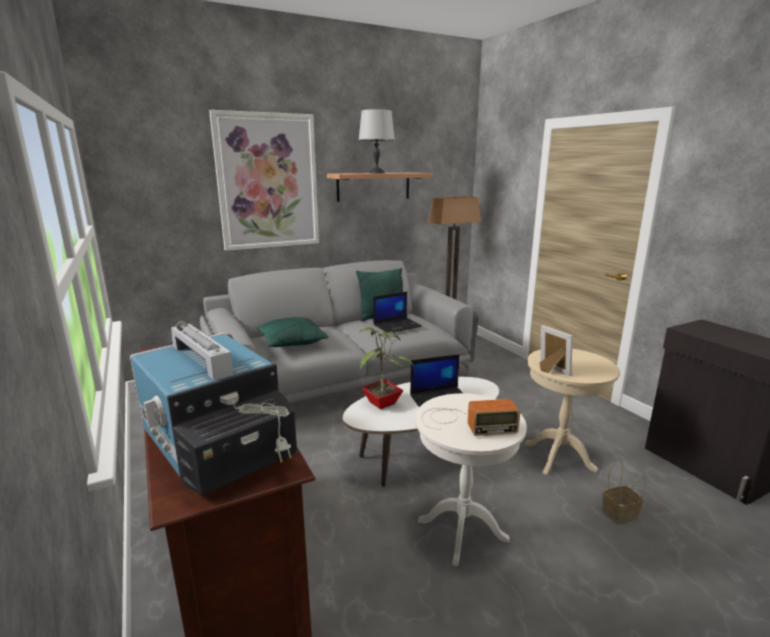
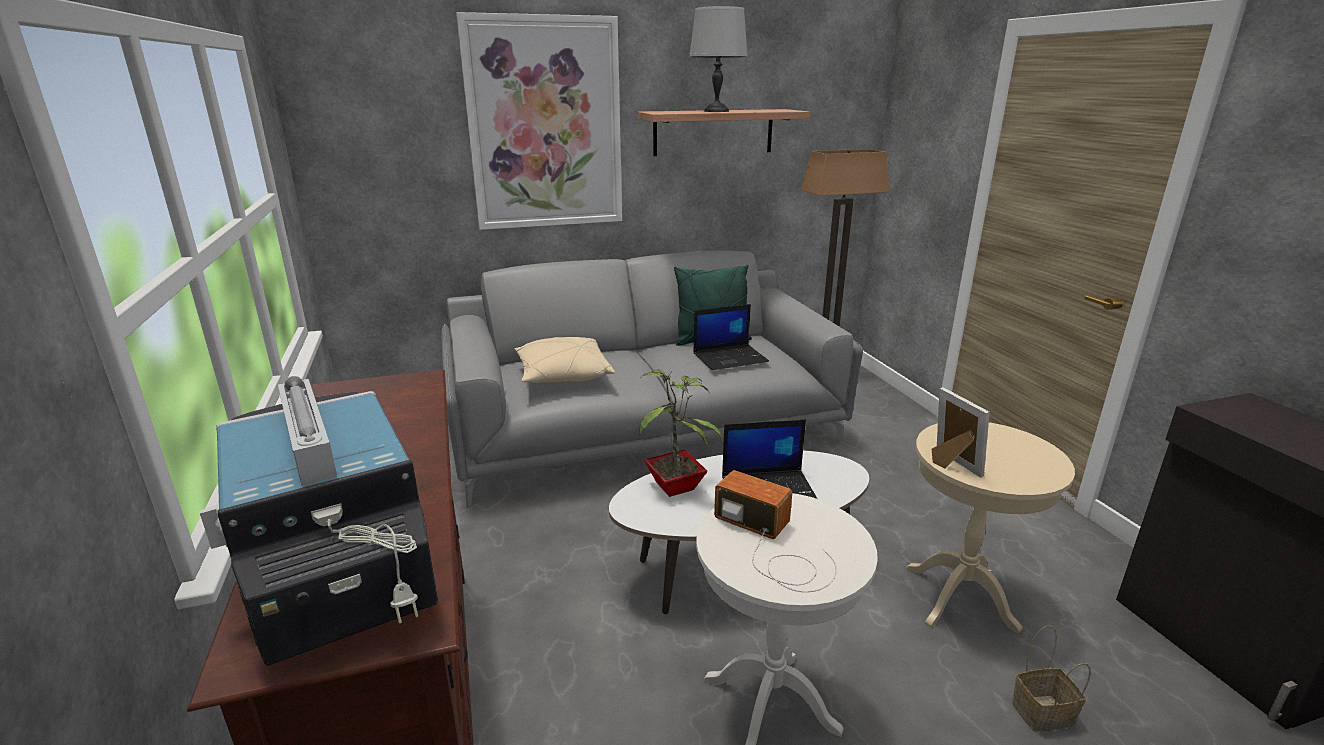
camera: 10 degrees right, 5 degrees up
(291, 343) = (563, 376): green pillow -> beige pillow
(464, 422) = (773, 547): radio -> radio turned 150 degrees counterclockwise

